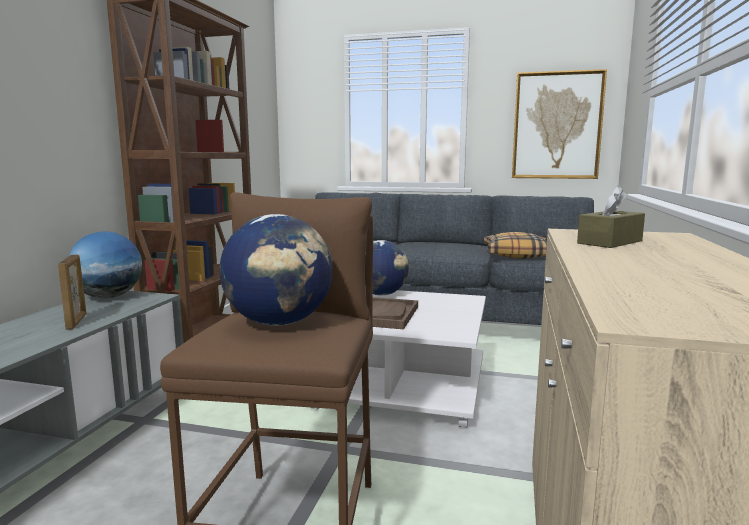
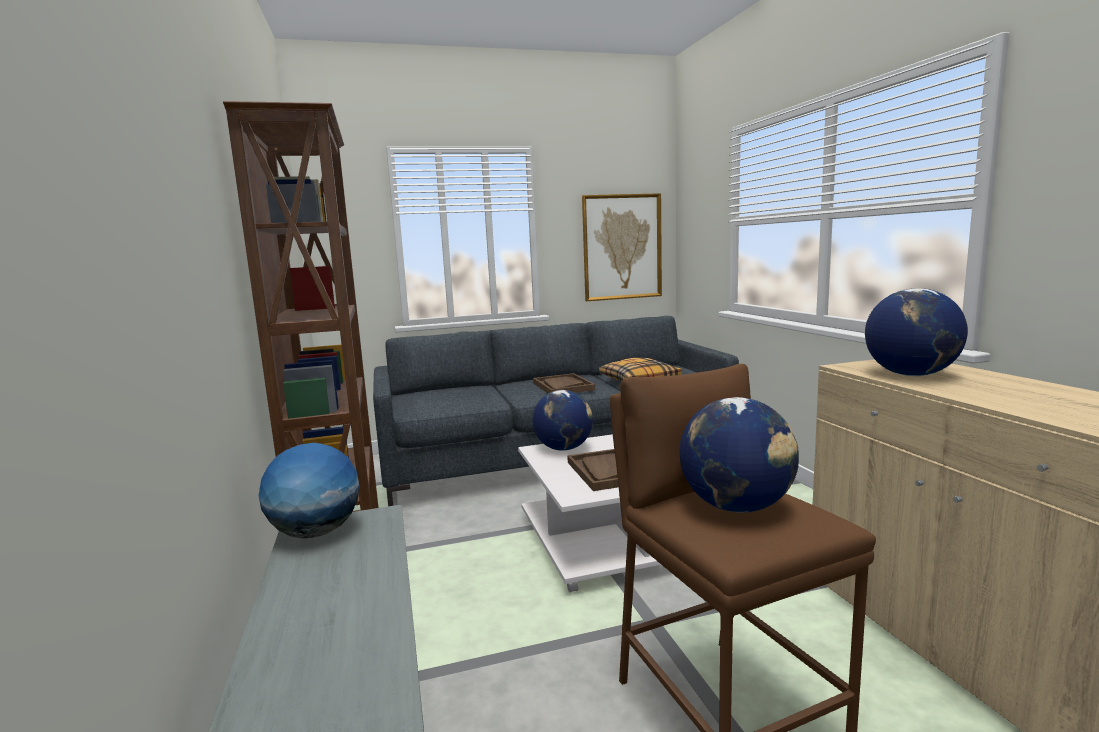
camera: 30 degrees left, 0 degrees up
(76, 322) = (360, 577): picture frame -> none
(439, 249) = (563, 386): none -> brown tray
(610, 242) = (911, 375): brown tissue box -> globe

